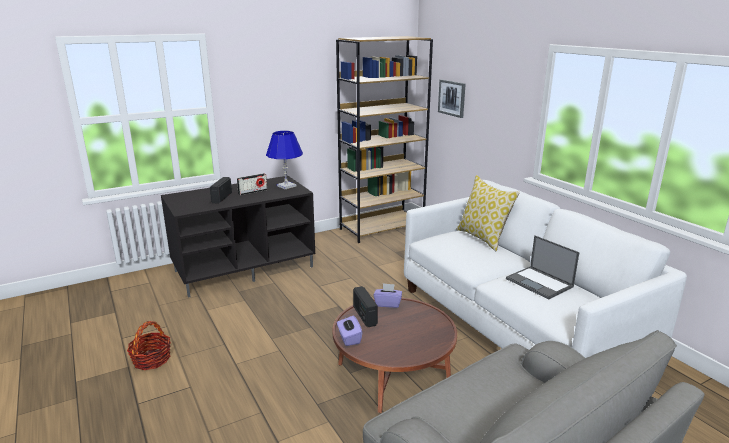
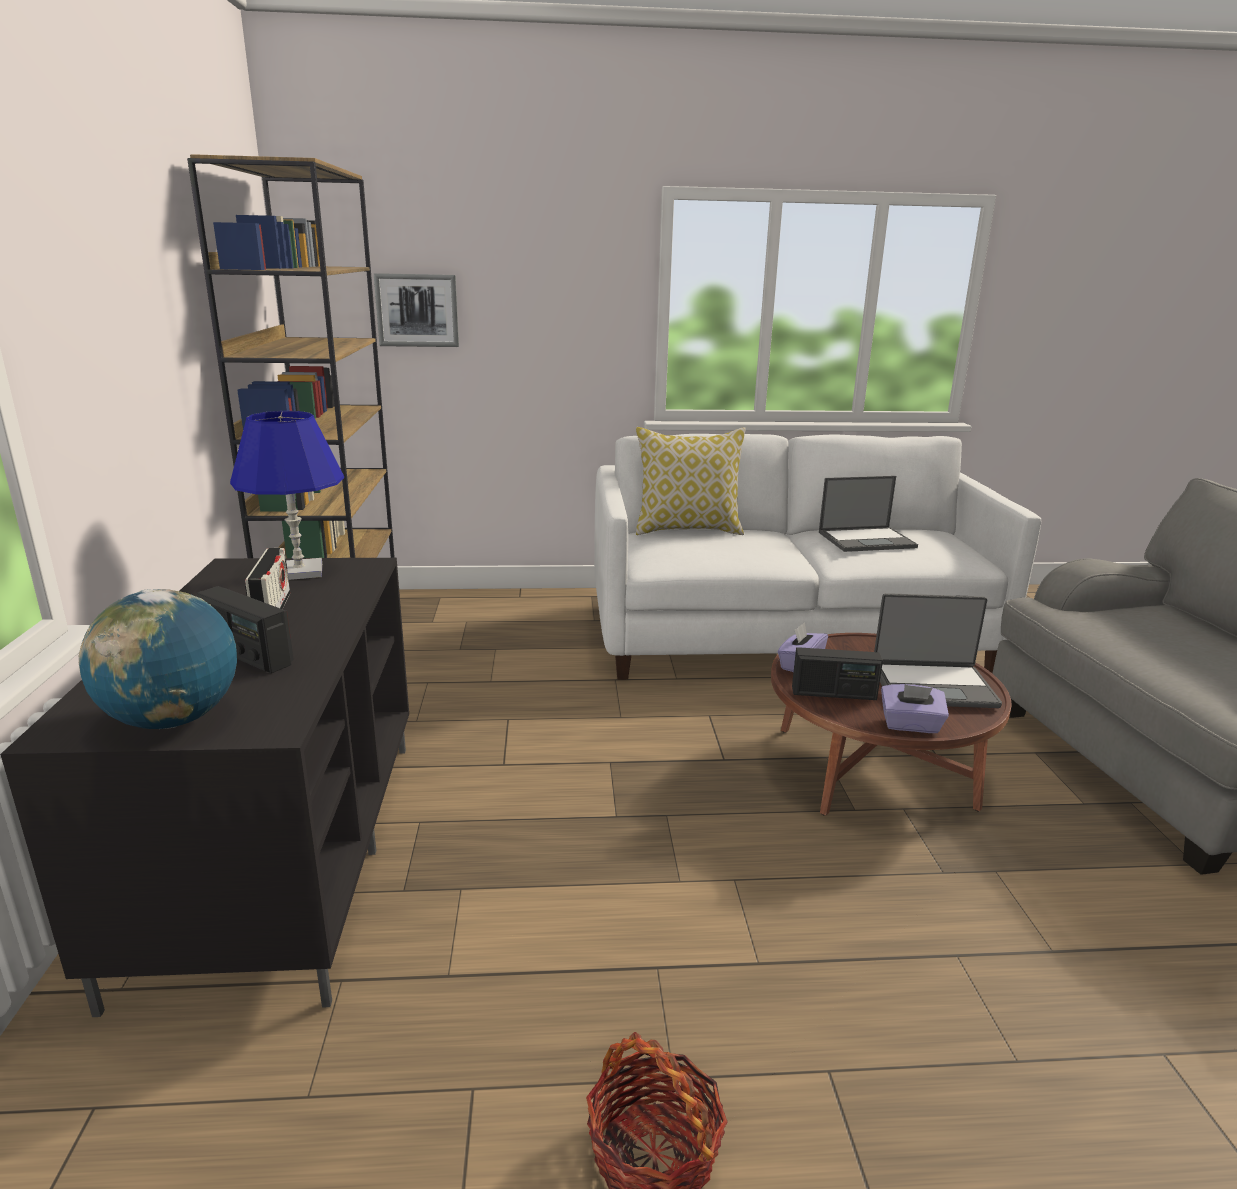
camera: 65 degrees left, 0 degrees up
(181, 202) = (173, 720): none -> globe
(399, 341) = (933, 686): none -> laptop

